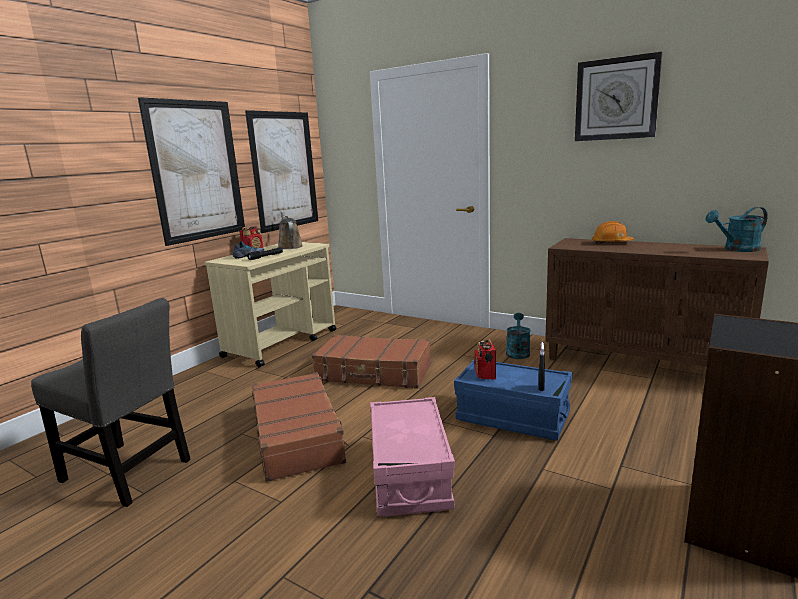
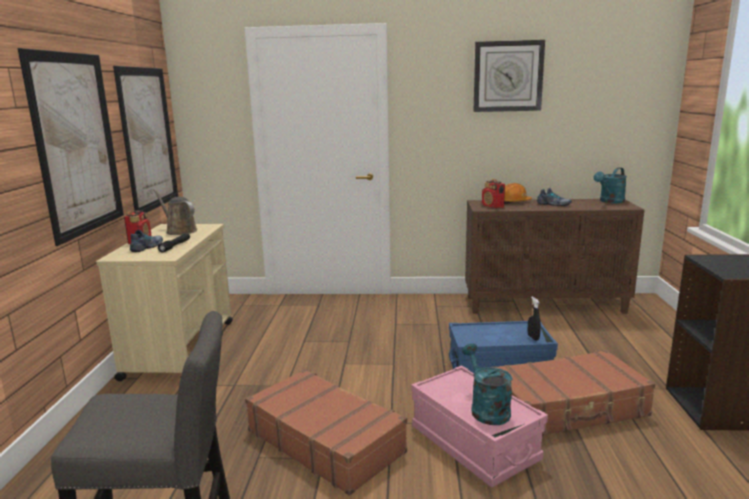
camera: 30 degrees left, 0 degrees up
(374, 373) = (330, 359): brown suitcase -> brown suitcase (568, 408)
(485, 374) = (475, 336): radio -> radio (493, 206)
(517, 352) = (440, 312): turquoise watering can -> turquoise watering can (486, 409)
(654, 248) = (553, 204): none -> shoe

